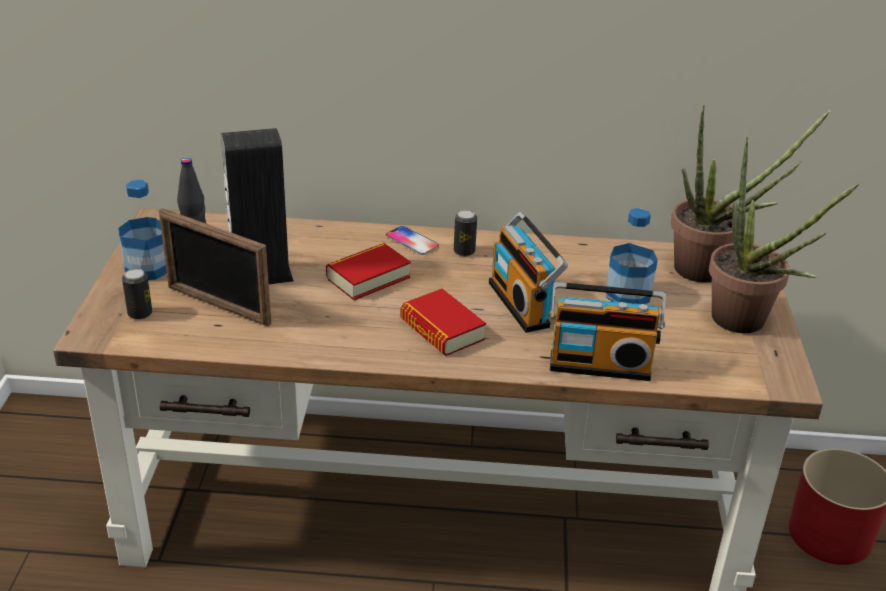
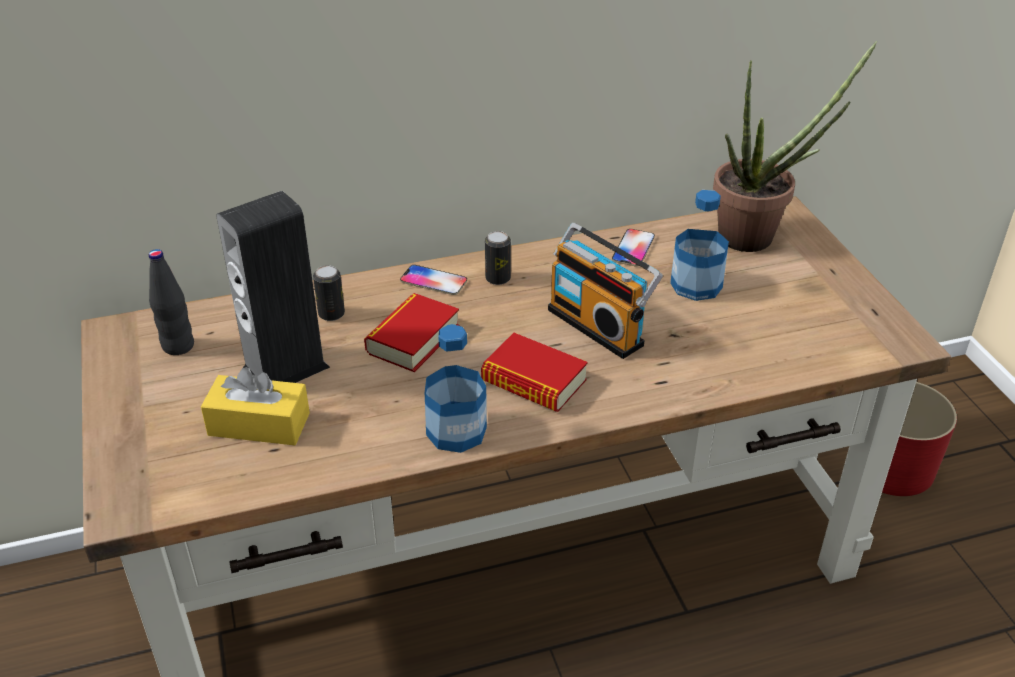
camera: 20 degrees left, 5 degrees up
(140, 313) = (168, 463): can -> can (331, 314)
(147, 268) = (140, 399): bottle -> bottle (456, 431)
(218, 305) = (259, 424): picture frame -> yellow tissue box
(592, 255) = (633, 248): none -> phone
(600, 364) = (720, 374): radio -> none
(746, 325) = (829, 288): potted plant -> none

